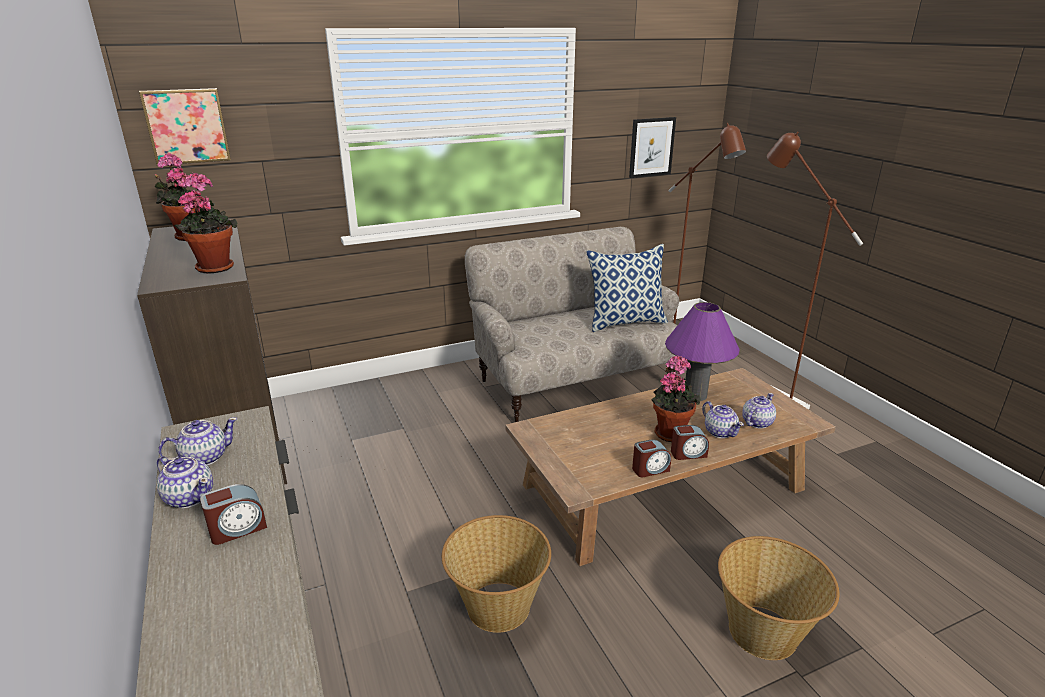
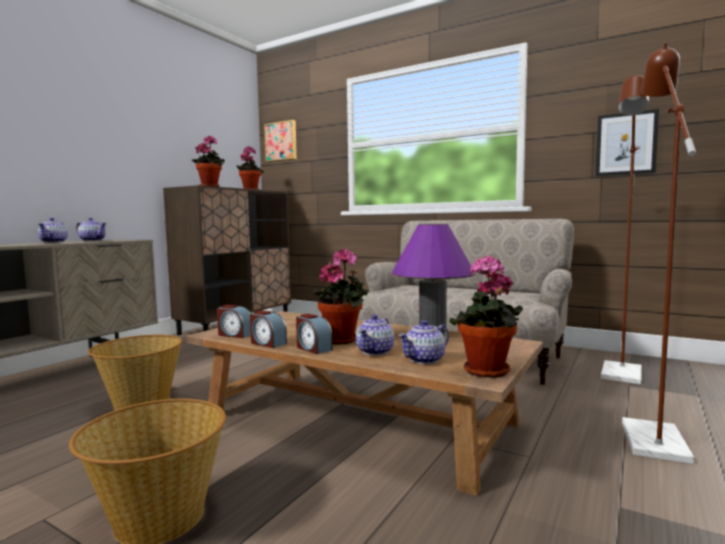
camera: 55 degrees right, 20 degrees down
(238, 529) = (24, 244): alarm clock -> alarm clock (235, 335)
(625, 322) = (500, 296): pillow -> none
(756, 422) = (425, 360): teapot -> teapot turned 135 degrees clockwise
(799, 415) = (486, 372): none -> potted plant

